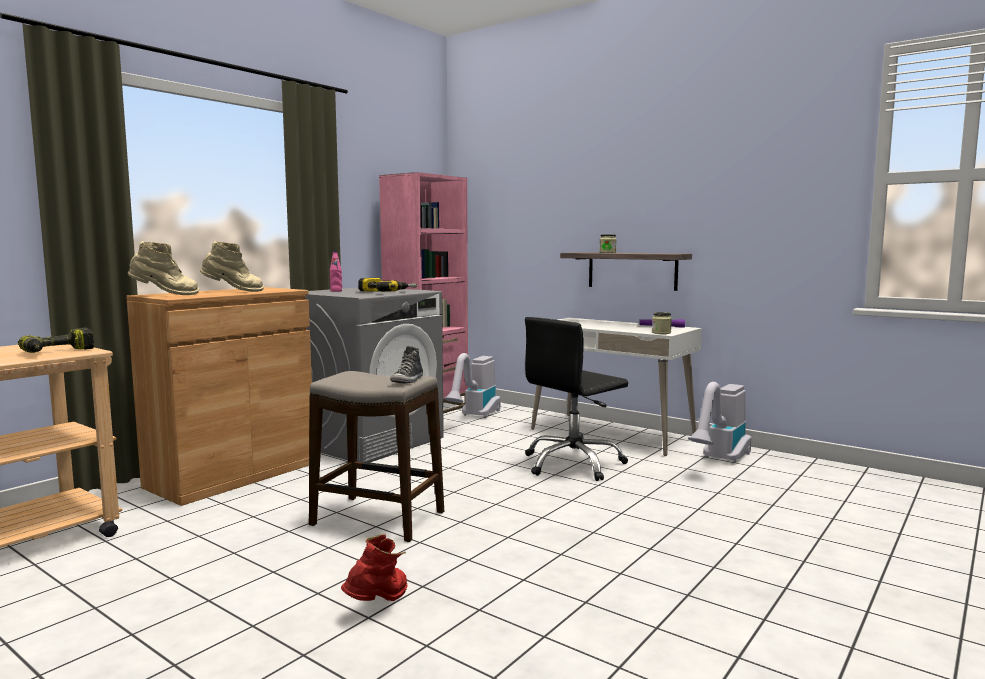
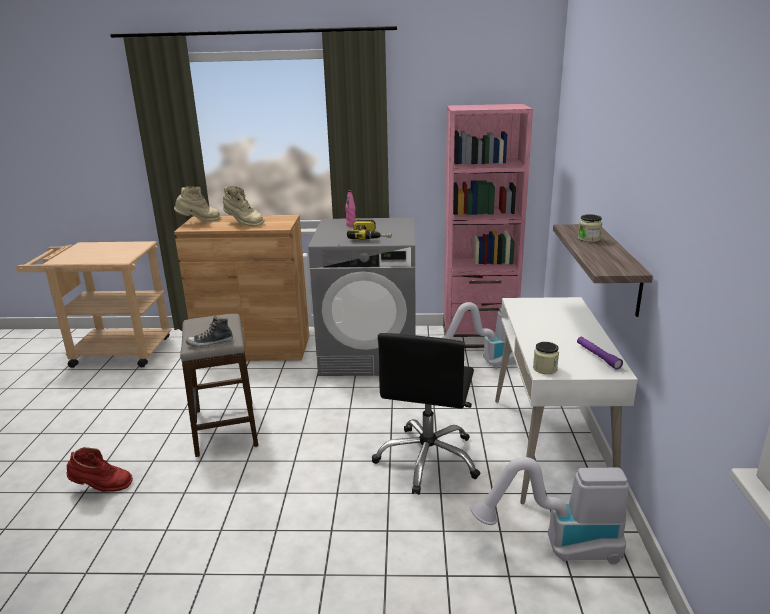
camera: 55 degrees right, 15 degrees up
(58, 352) = (112, 258): power drill -> none
(165, 295) = (199, 222): beige boot -> beige boot turned 60 degrees counterclockwise
(573, 464) = (428, 459): black office chair -> black office chair turned 90 degrees counterclockwise

